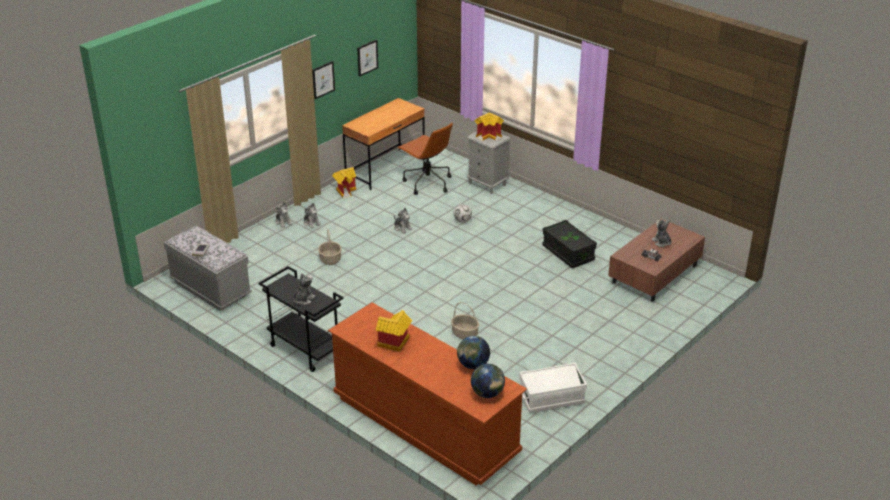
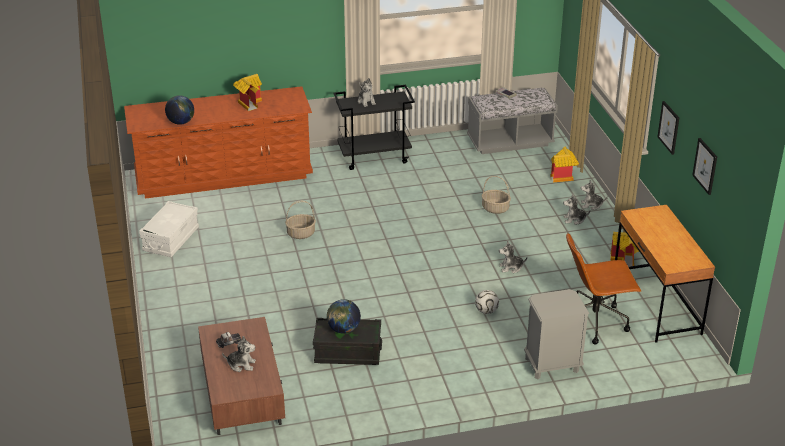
camera: 125 degrees right, 0 degrees up
(487, 394) = (146, 116): globe -> globe (343, 330)
(489, 135) = (559, 305): toy house -> toy house (563, 177)

